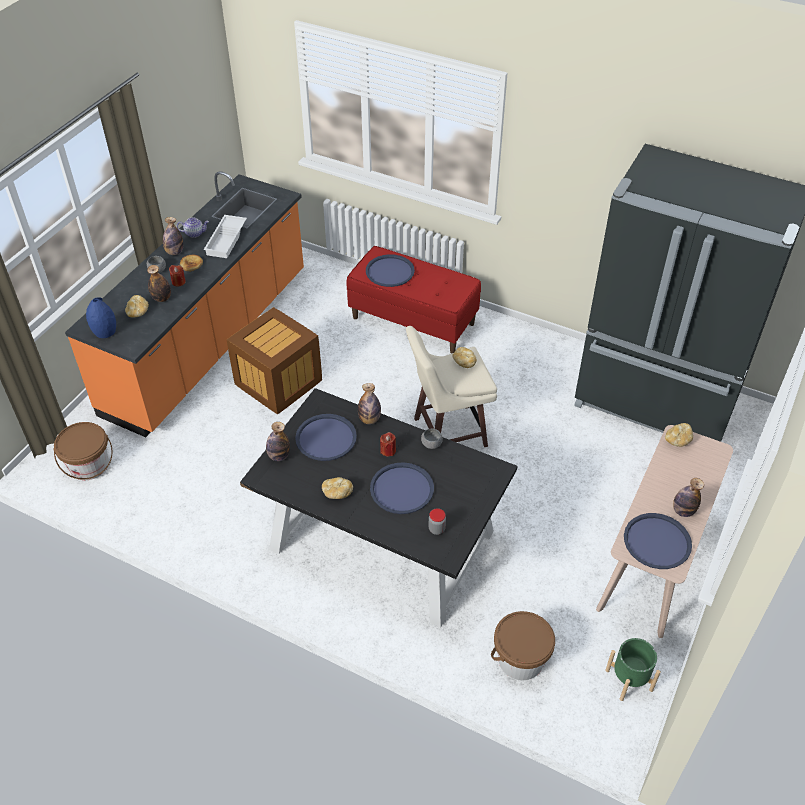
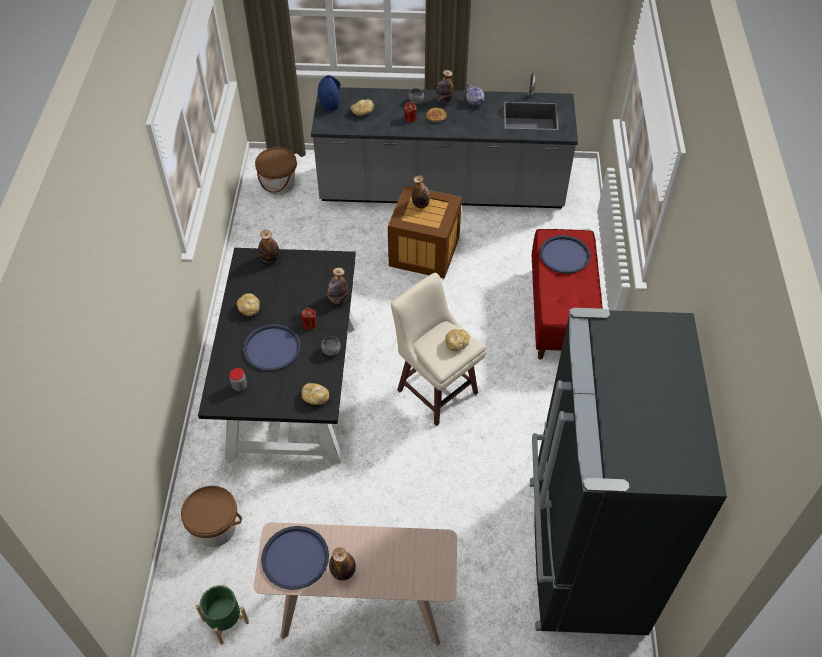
camera: 65 degrees right, 5 degrees up
(162, 298) = (385, 118): bottle -> bottle (421, 205)
(209, 342) = (441, 190): orange counter -> grey counter
(227, 240) = (480, 123): white tray -> none
(326, 438) = (303, 279): blue tray -> none
(678, 440) = (437, 545): bread -> bread (315, 397)

